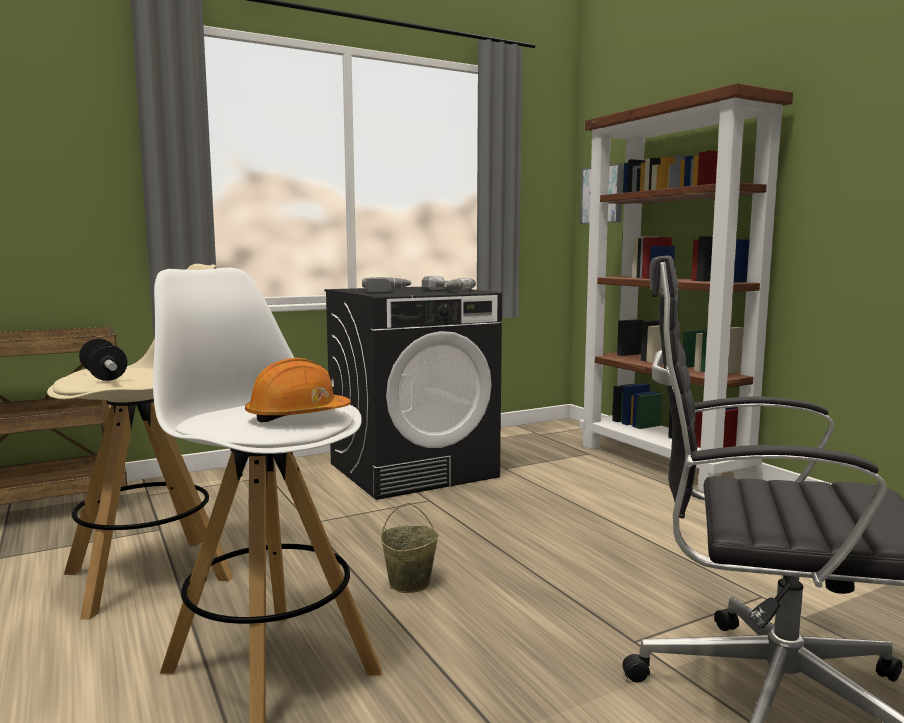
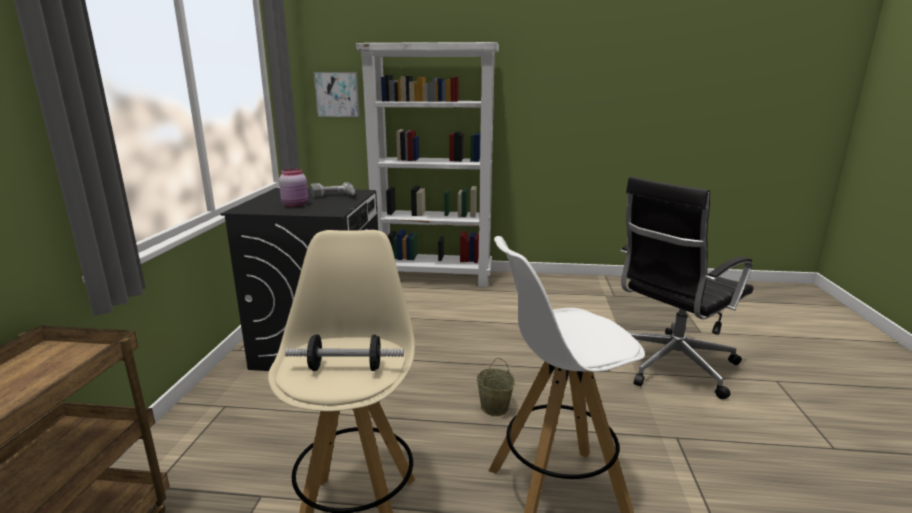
camera: 55 degrees left, 10 degrees up
(297, 416) = (598, 326): orange hard hat -> none
(387, 290) = (296, 205): power drill -> pink jar
(663, 463) = (434, 277): brown bookcase -> white bookcase

